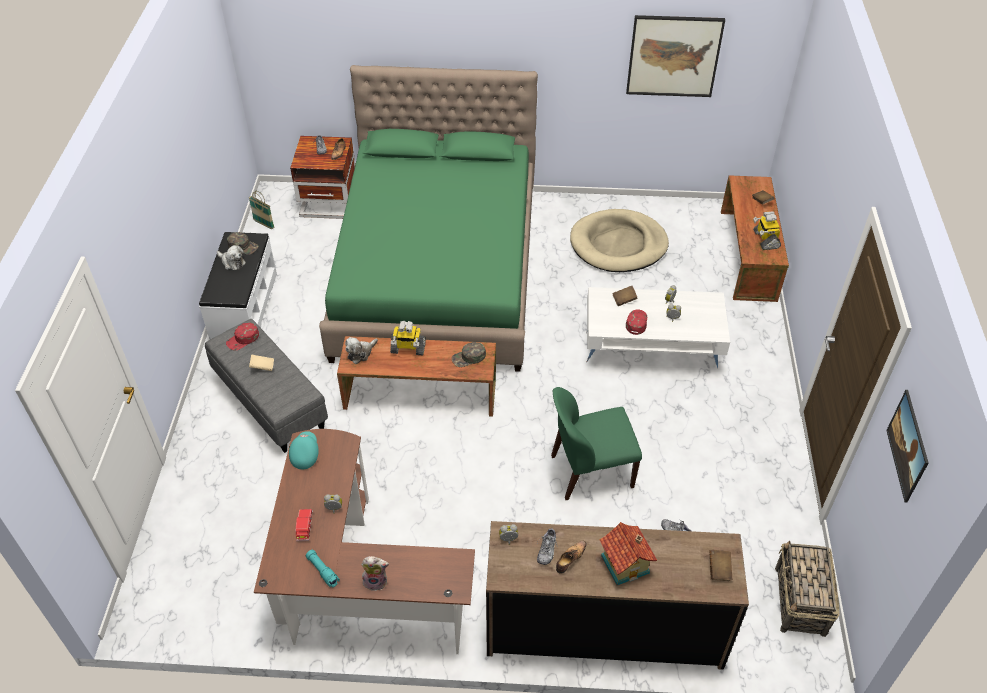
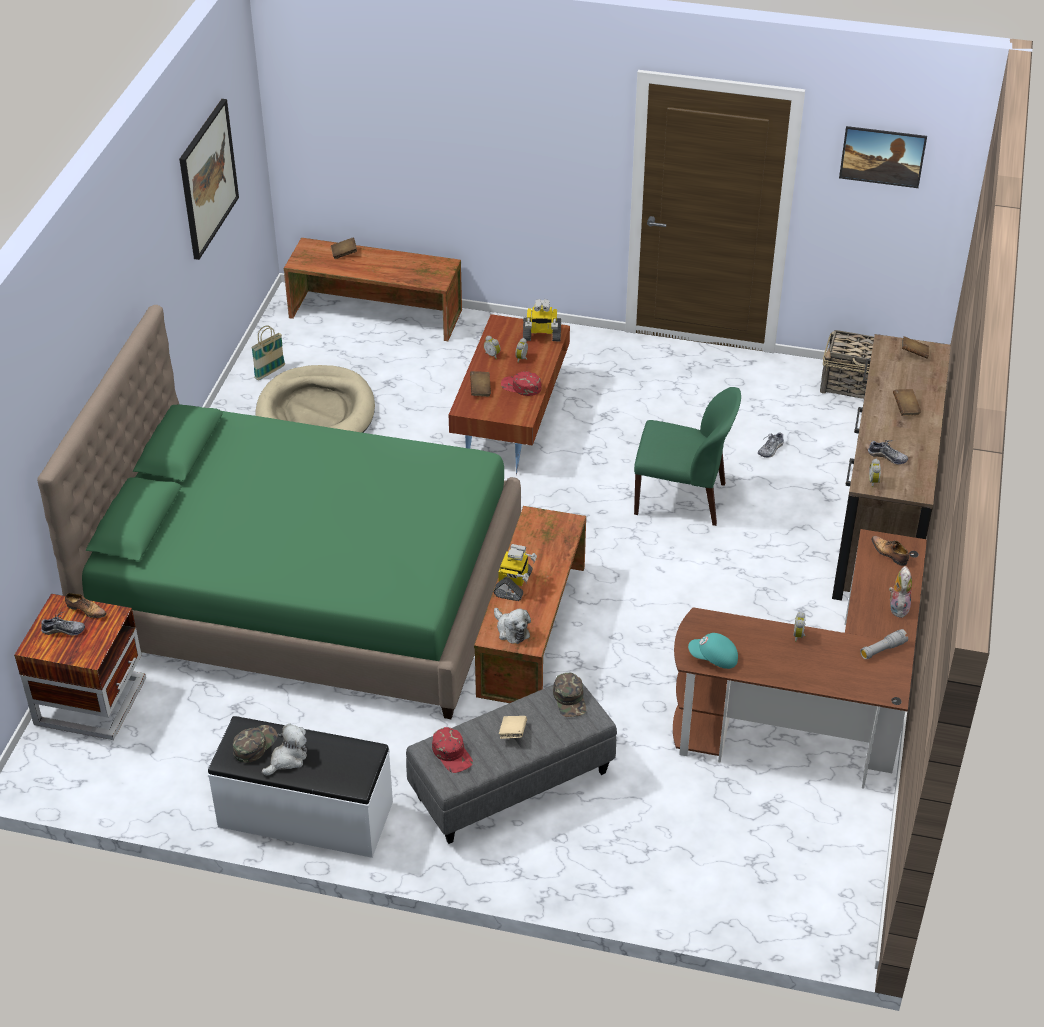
camera: 80 degrees left, 5 degrees down
(264, 224) = (112, 787): basket -> basket (270, 372)
(304, 527) = (822, 662): red toy car -> none
(322, 571) = (882, 649): turquoise flashlight -> grey flashlight
(469, 357) = (544, 531): green cap -> green cap (570, 699)
(570, 559) = (898, 443): shoe -> shoe (889, 554)
(589, 471) = (682, 499): green chair -> green chair turned 75 degrees counterclockwise
(626, 564) = (905, 408): toy house -> brown book
(650, 351) = (511, 420): white coffee table -> brown coffee table
(765, 239) = (412, 266): toy robot -> toy robot (541, 335)

